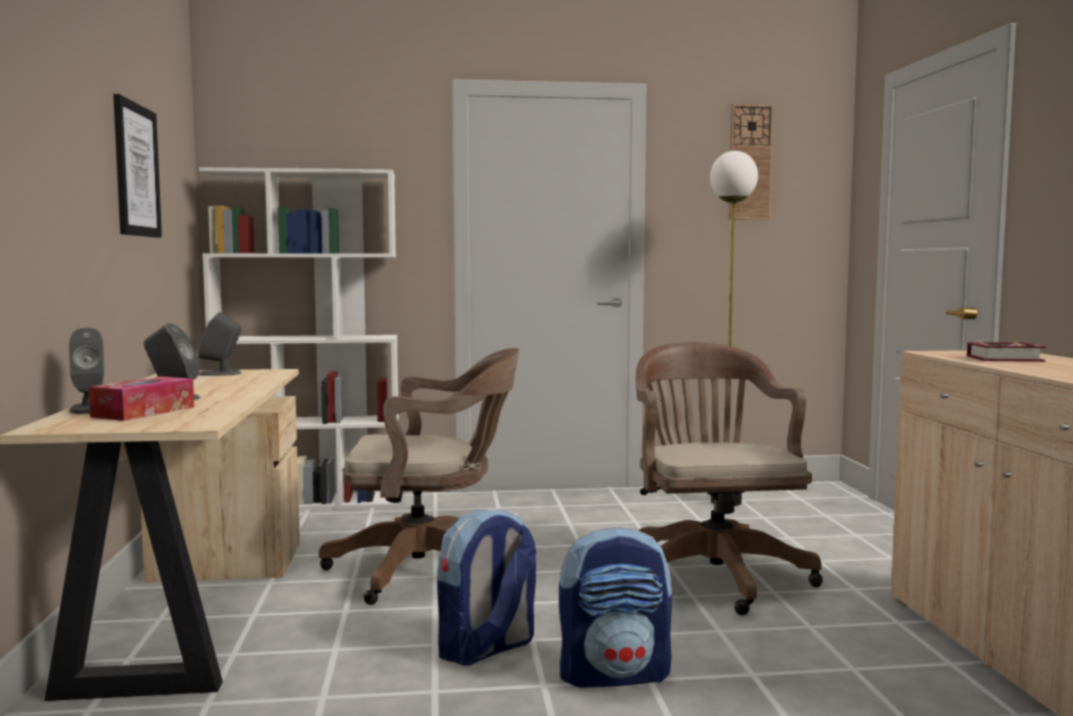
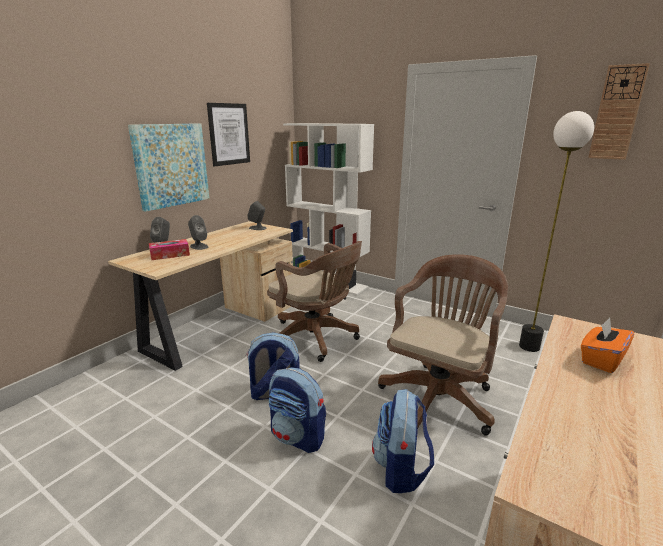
camera: 40 degrees right, 15 degrees up
(74, 216) = (171, 165): none -> picture
(791, 648) = (401, 469): none -> backpack
(1008, 359) = (601, 360): book -> orange tissue box

